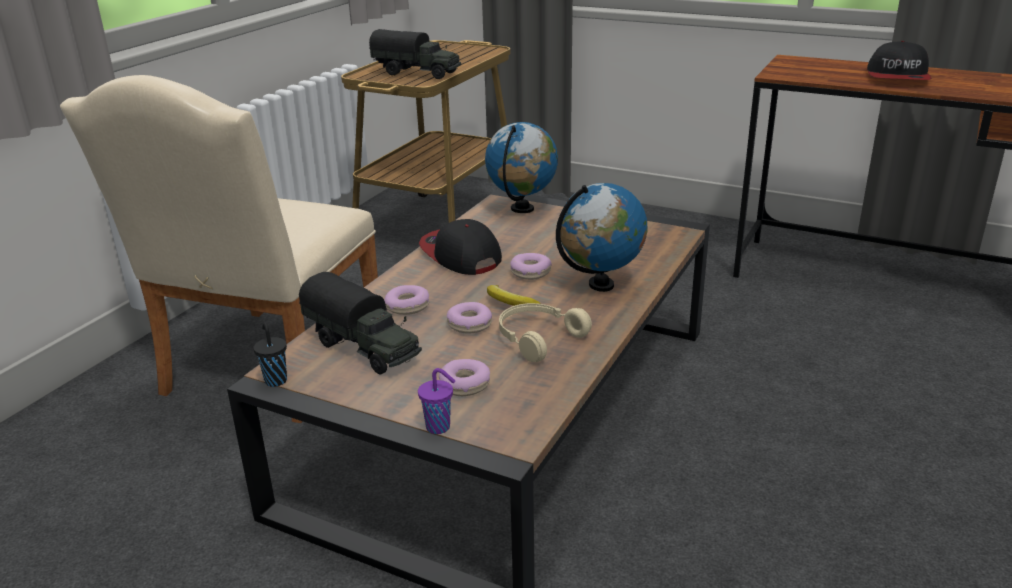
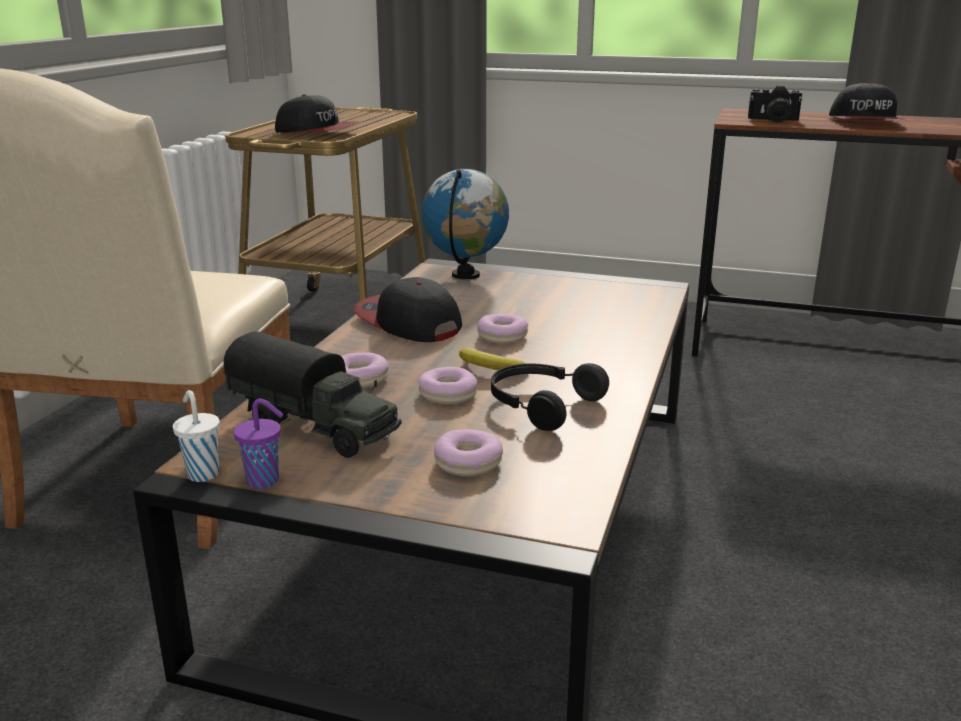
camera: 10 degrees left, 5 degrees down
(275, 380) = (202, 474): black cup -> white cup
(417, 73) = (318, 131): toy truck -> cap
(439, 427) = (453, 516): purple cup -> purple cup (265, 481)
(537, 338) = (540, 405): beige headphones -> black headphones
(601, 285) = (594, 346): globe -> none
(812, 74) = (773, 120): none -> camera

